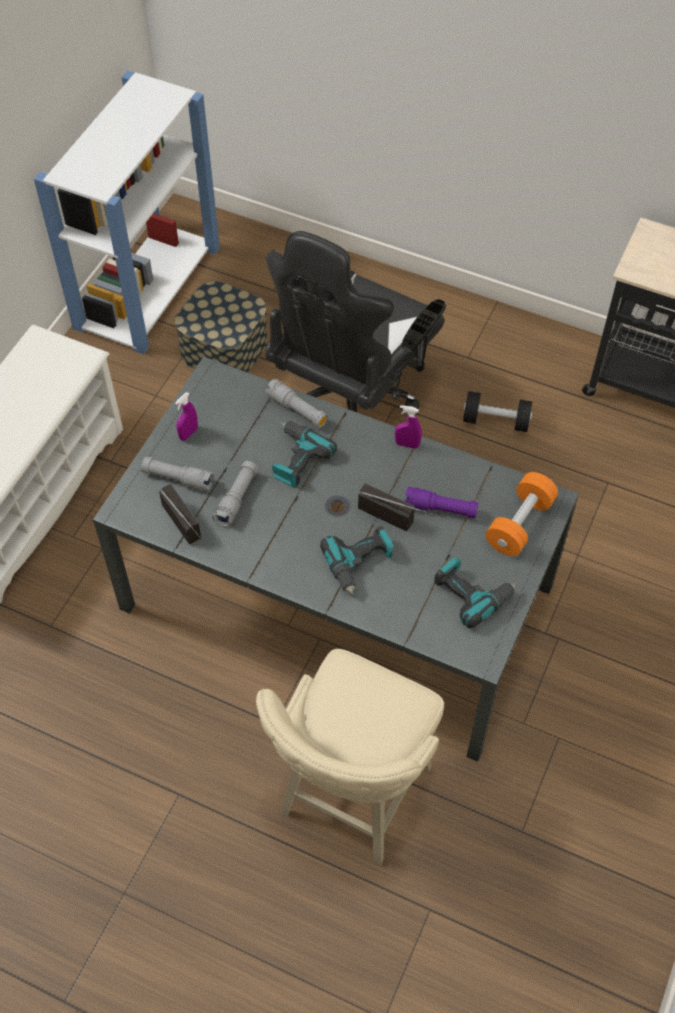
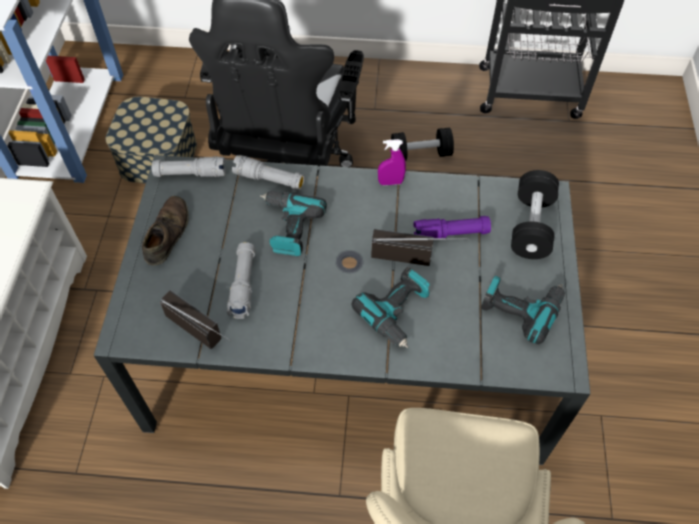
camera: 20 degrees left, 0 degrees up
(178, 478) = (173, 283): grey flashlight -> grey flashlight (190, 174)
(188, 433) = (167, 234): purple spray bottle -> brown shoe
(519, 524) = (531, 226): orange dumbbell -> black dumbbell

